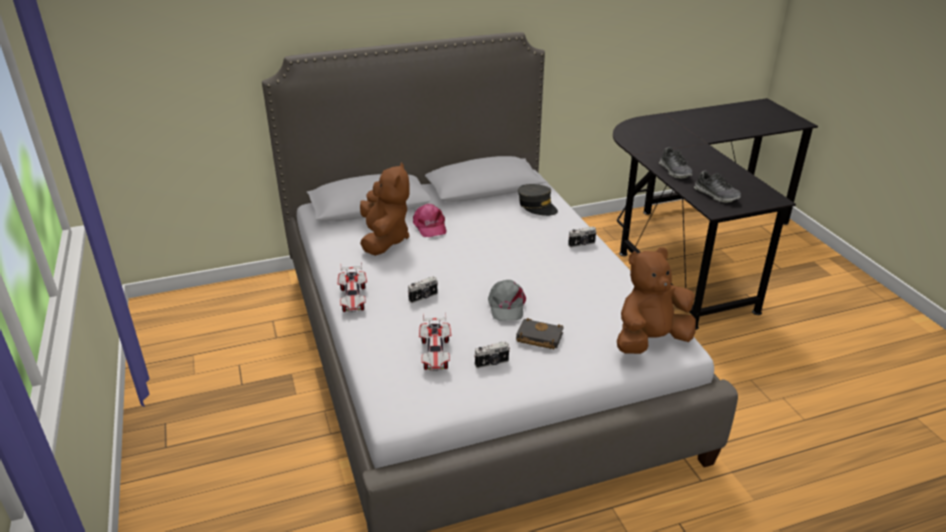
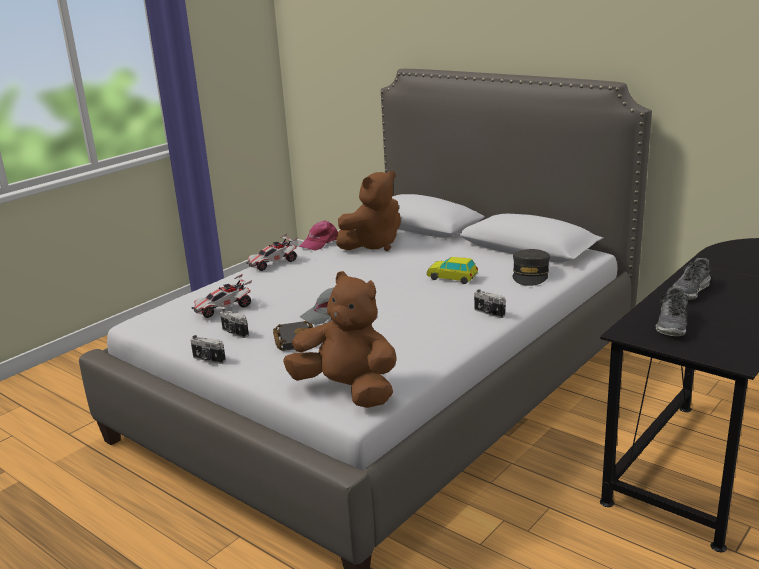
camera: 60 degrees right, 10 degrees down
(423, 297) = (303, 282): camera -> camera (208, 360)
(429, 226) = (420, 251): pink cap -> pink cap (320, 242)
(502, 233) = (452, 278): none -> toy car

